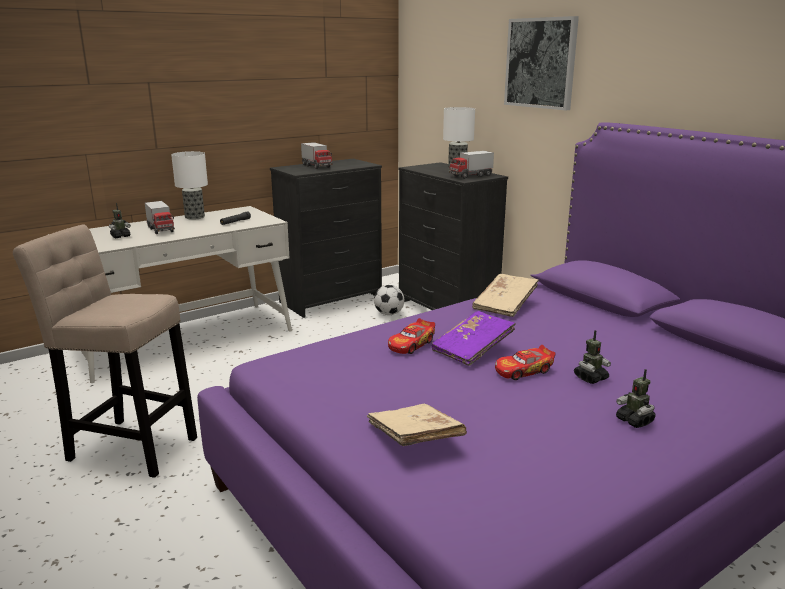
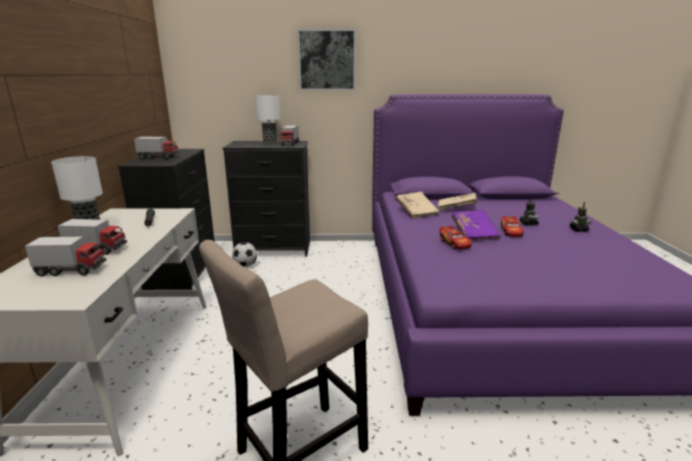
camera: 55 degrees left, 0 degrees up
(120, 236) = (71, 270): toy robot -> toy truck
(414, 439) = (580, 275): beige book -> beige book (456, 208)

